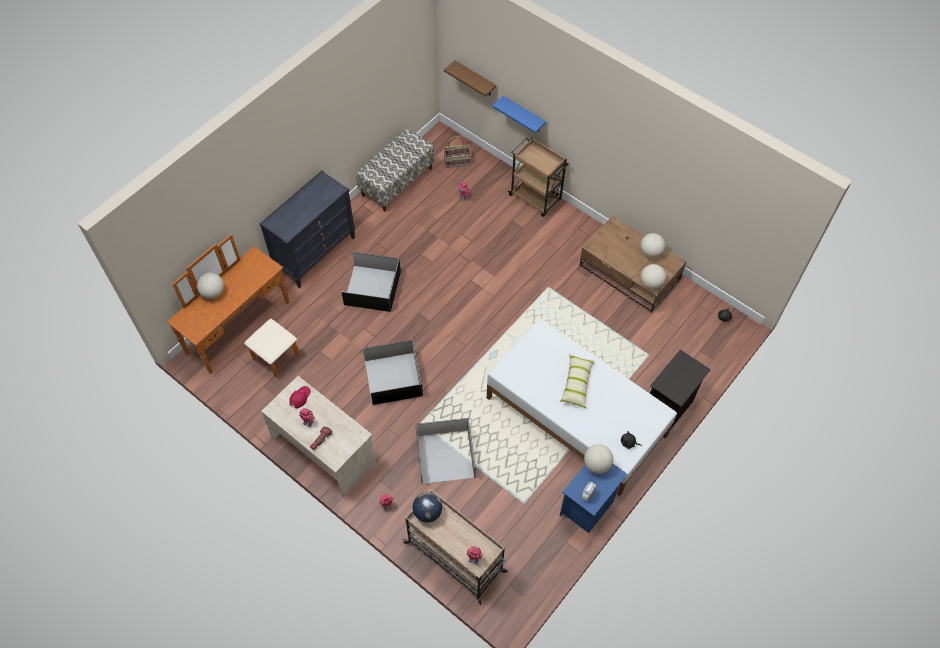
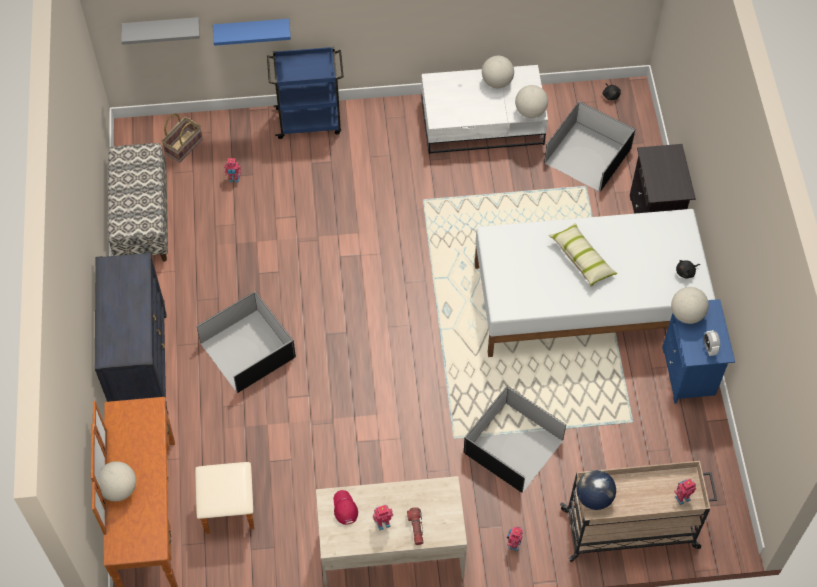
camera: 45 degrees left, 0 degrees up
(393, 377) = (375, 418): black storage box -> black storage box (586, 155)
(475, 79) = (161, 29): brown shelf -> grey shelf
(536, 198) = (310, 121): brown cart -> blue cart
(630, 272) = (483, 122): brown coffee table -> white coffee table

